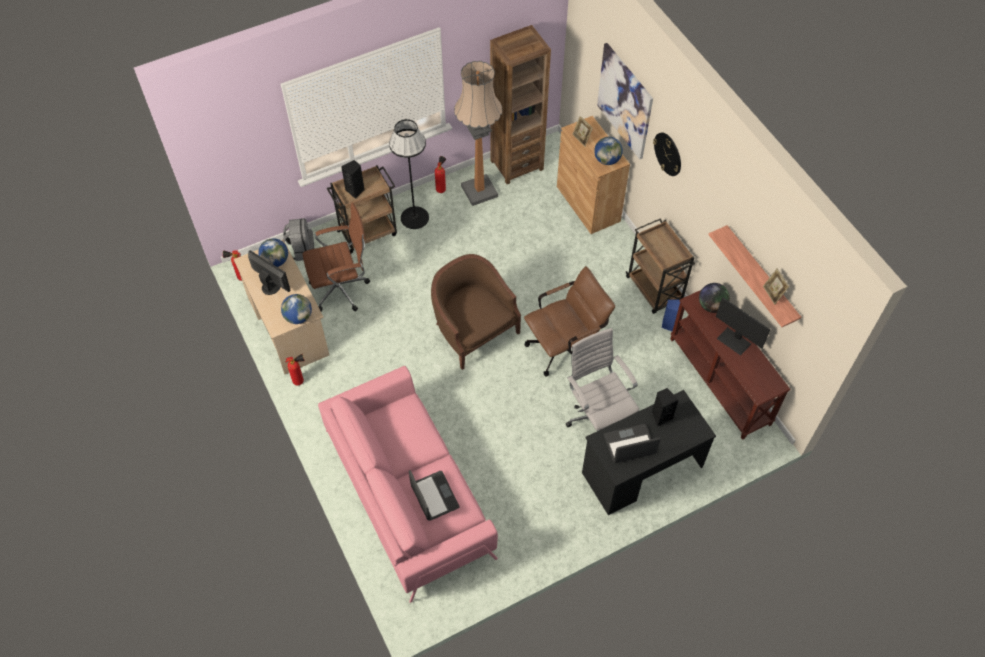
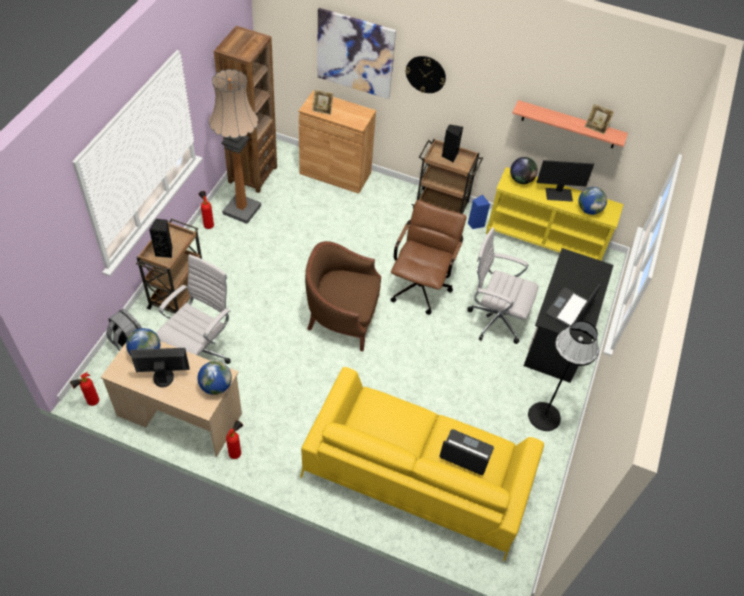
camera: 45 degrees left, 5 degrees down
(342, 289) = (200, 353): brown office chair -> white office chair
(408, 492) = (417, 475): pink sofa -> yellow sofa
(415, 217) = (207, 259): black floor lamp -> black floor lamp (544, 416)
(607, 160) = (357, 116): globe -> globe (588, 210)
(661, 417) = (568, 276): black speaker -> black speaker (449, 156)
(720, 381) = (544, 240): brown console table -> yellow console table

